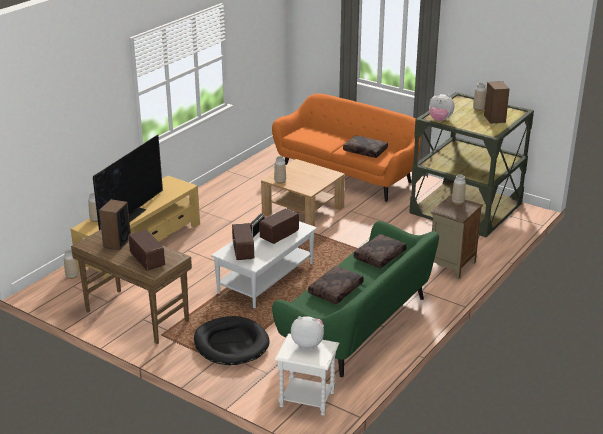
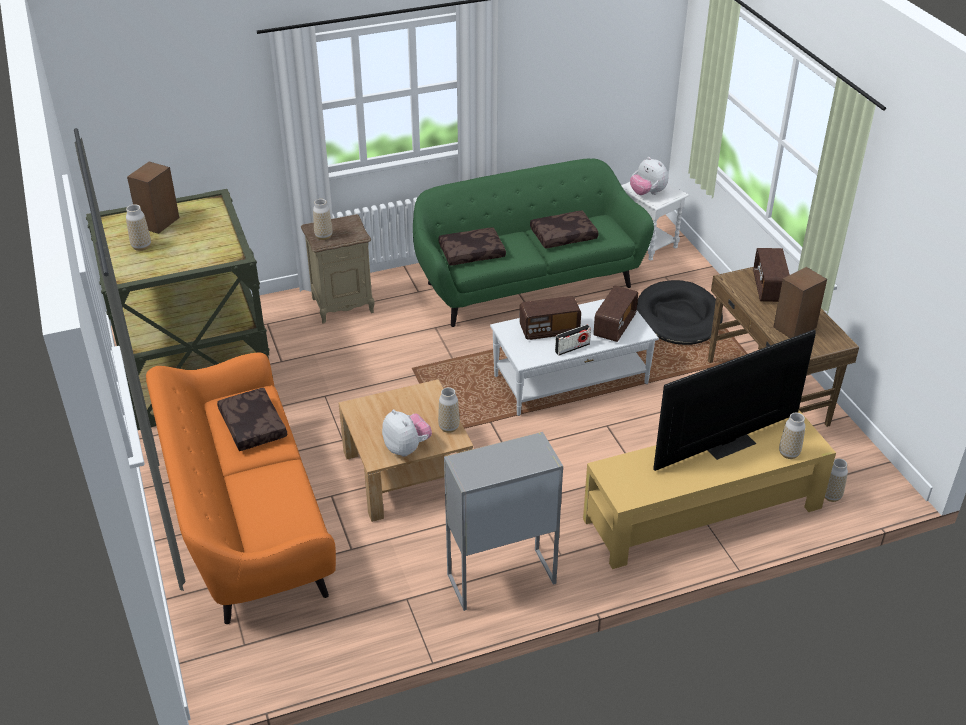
camera: 145 degrees left, 10 degrees up
(218, 195) = (499, 578): none -> grey cabinet
(439, 120) = (227, 248): plush toy -> plush toy (407, 448)

